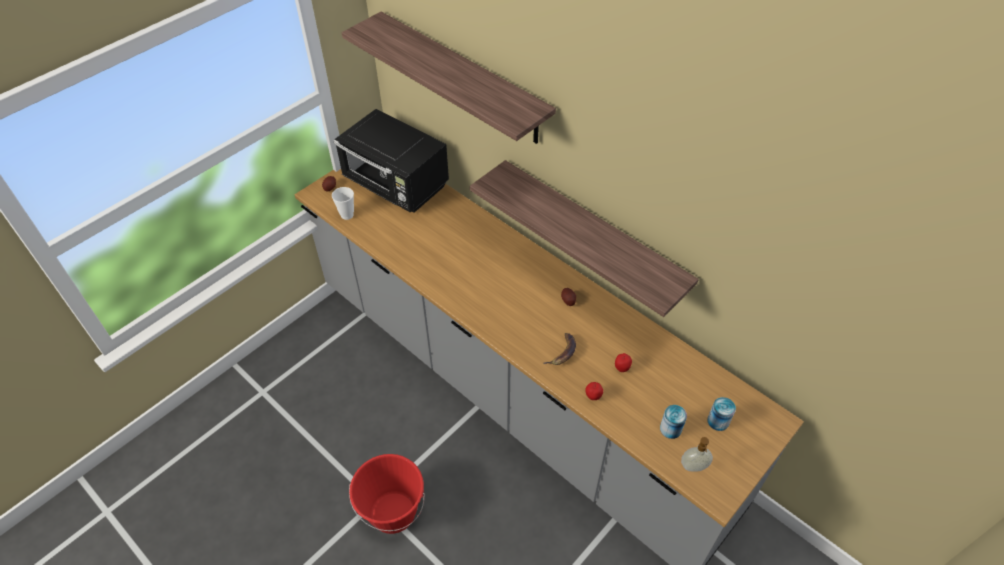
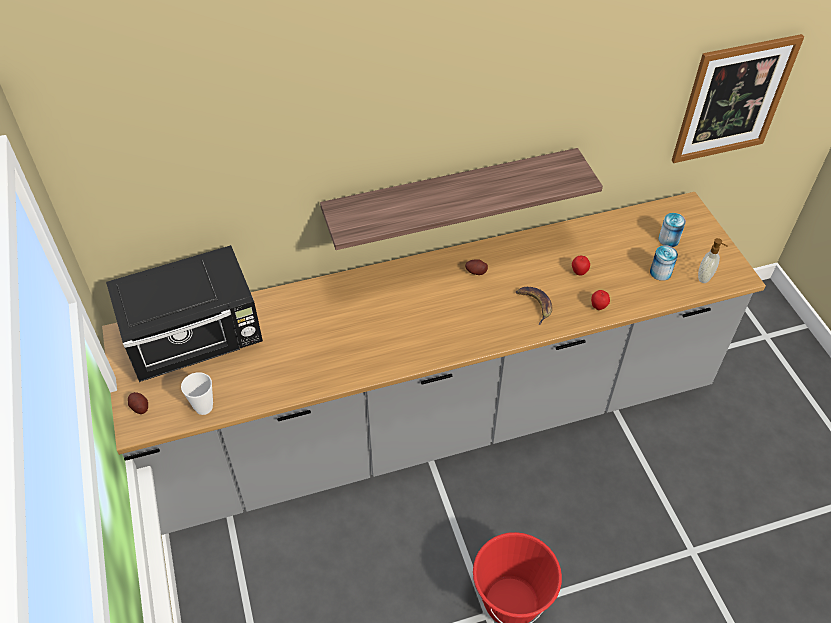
camera: 60 degrees left, 0 degrees up
(463, 78) = (240, 148): shelf -> none
(864, 363) = (733, 100): none -> picture

